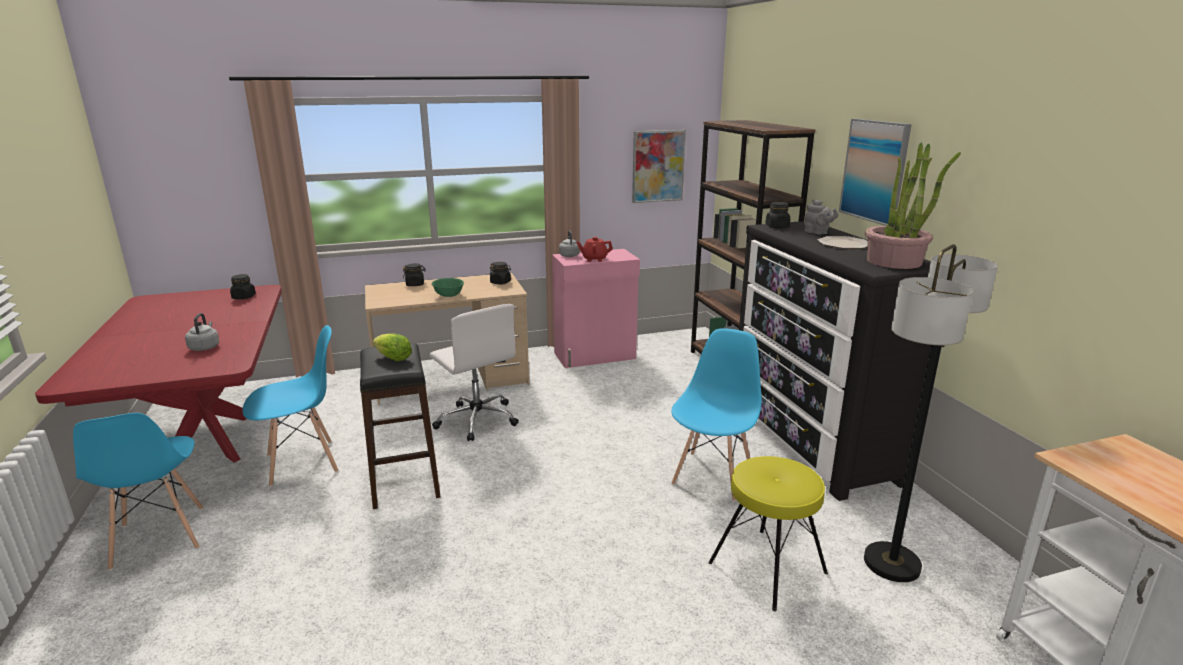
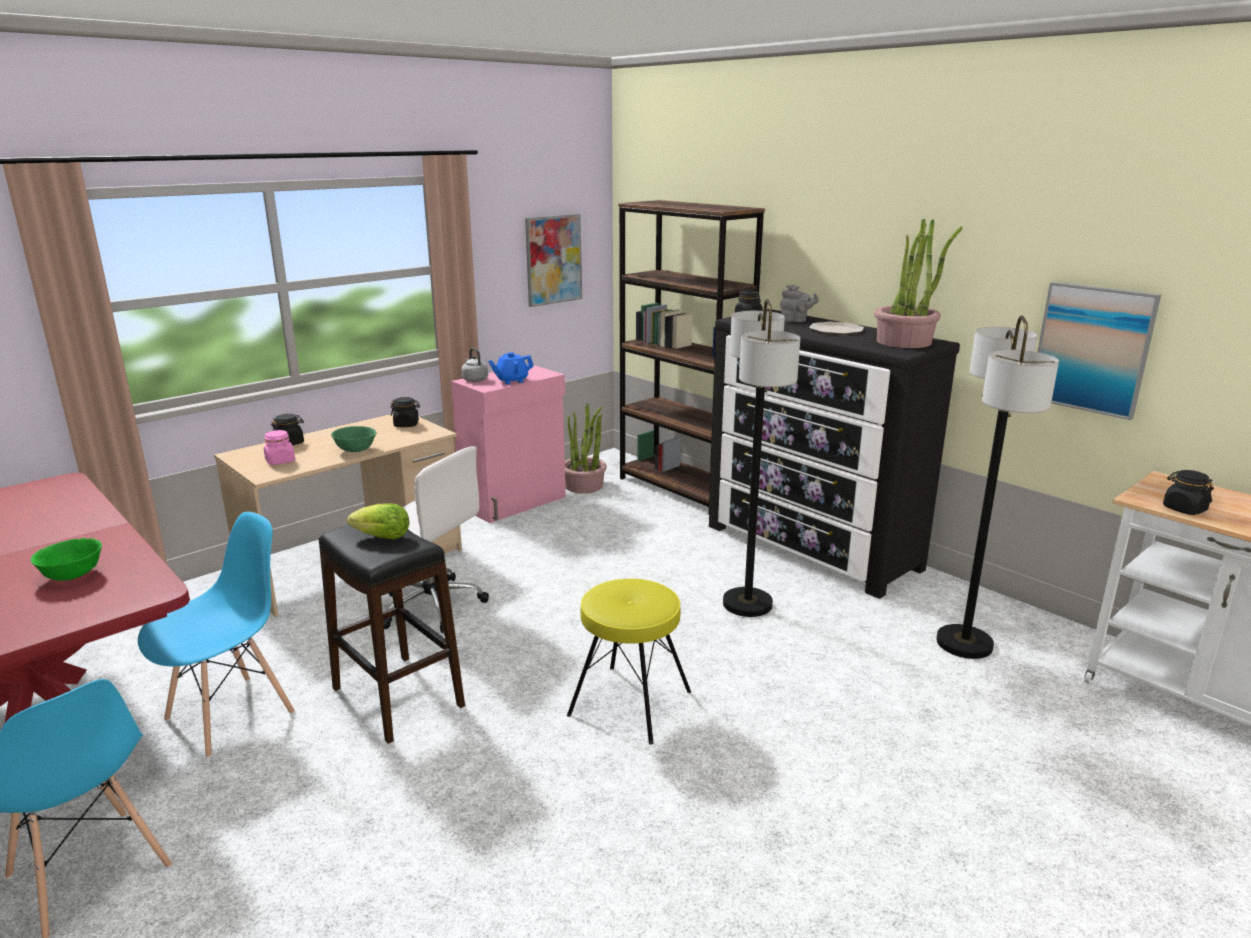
camera: 25 degrees left, 0 degrees up
(205, 347) = (72, 575): grey kettle -> green bowl
(244, 297) = (41, 498): black jar -> black jar (1184, 509)
(396, 295) = (280, 461): none -> pink jar
(594, 259) = (511, 381): red teapot -> blue teapot
(657, 352) = (584, 486): none -> potted plant
(713, 475) = (747, 604): blue chair -> floor lamp
(767, 568) = (867, 679): yellow stool -> yellow stool (630, 703)
(874, 171) = (848, 250): picture -> picture (1092, 349)

